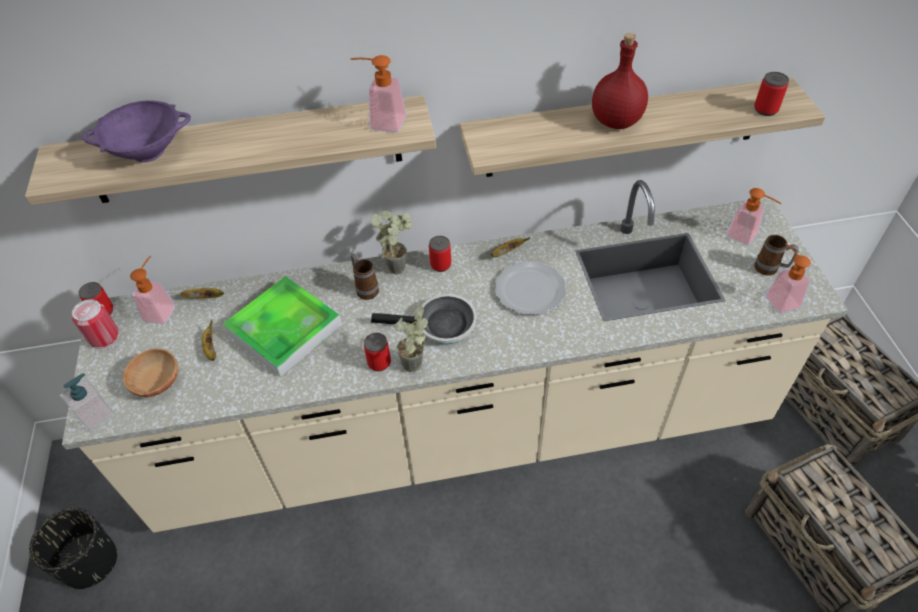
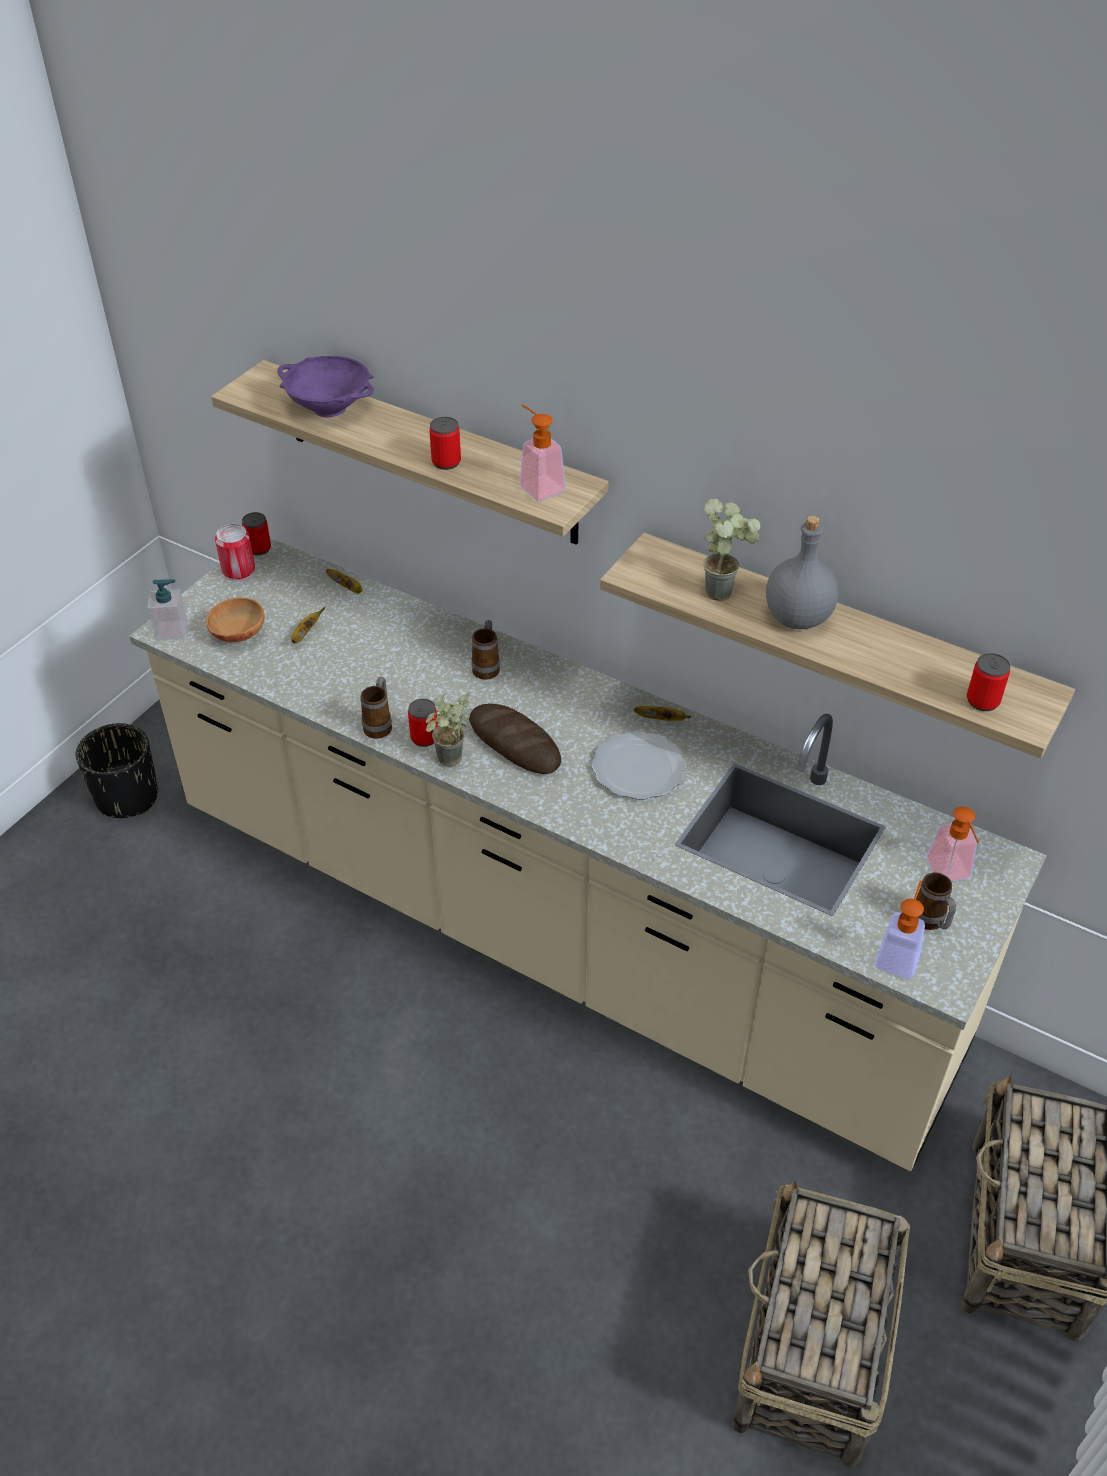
camera: 40 degrees right, 5 degrees down
(162, 309) = (303, 576): soap dispenser -> none
(284, 329) = (380, 656): tray -> none
(338, 375) = (380, 724): none -> mug
(398, 264) = (543, 664): potted plant -> potted plant (725, 591)
(440, 265) = (581, 690): can -> can (446, 462)
(441, 326) = (514, 743): frying pan -> bread
(615, 121) = (797, 617): red bottle -> grey bottle

